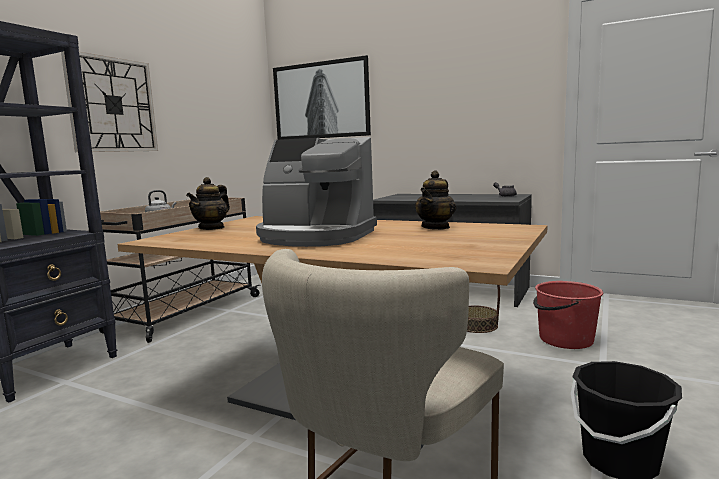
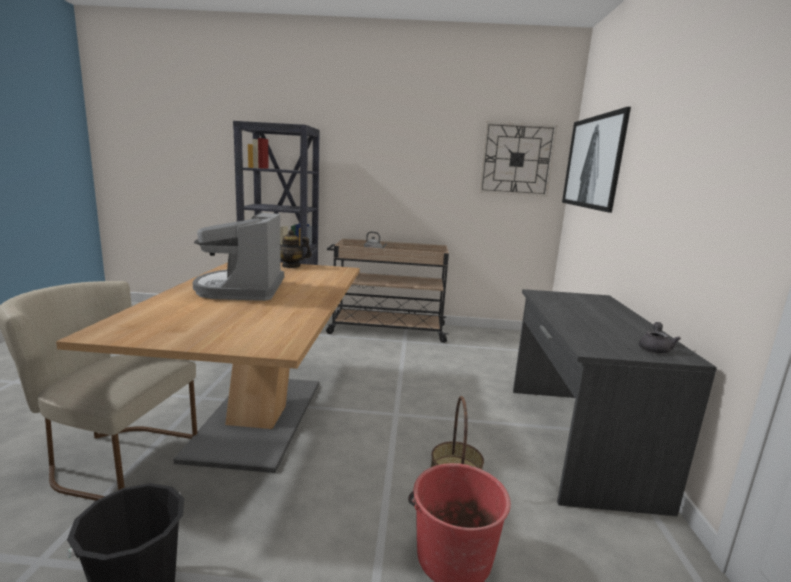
camera: 65 degrees right, 5 degrees up
(112, 105) = (376, 165): wall clock -> wall clock (516, 159)
(436, 227) = (282, 317): teapot -> none

